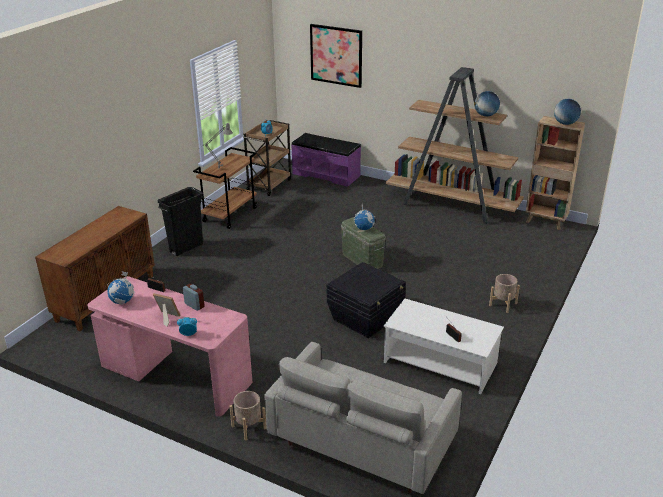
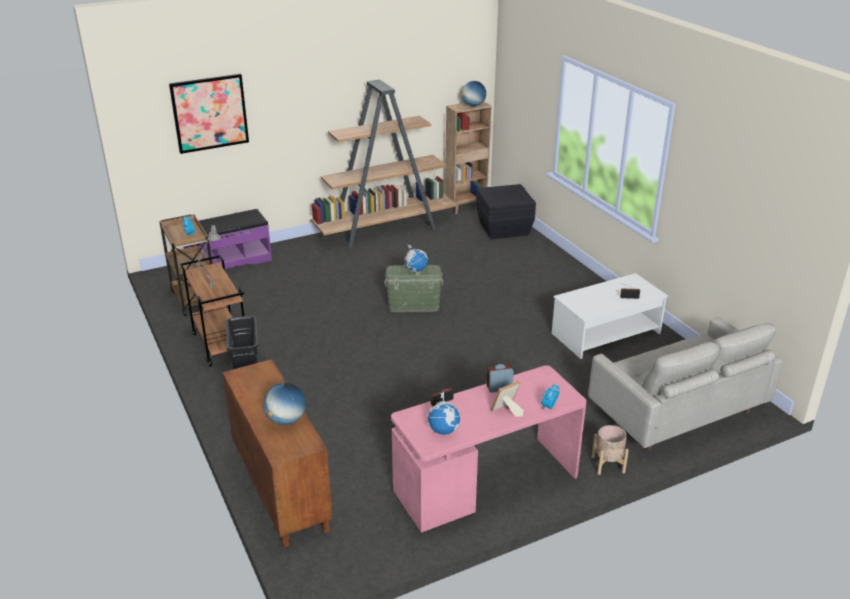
camera: 55 degrees left, 0 degrees up
(366, 318) = (508, 341): black storage box -> black storage box (504, 228)
(485, 115) = (408, 122): globe -> globe (286, 420)
(503, 304) = (557, 274): beige planter -> none

